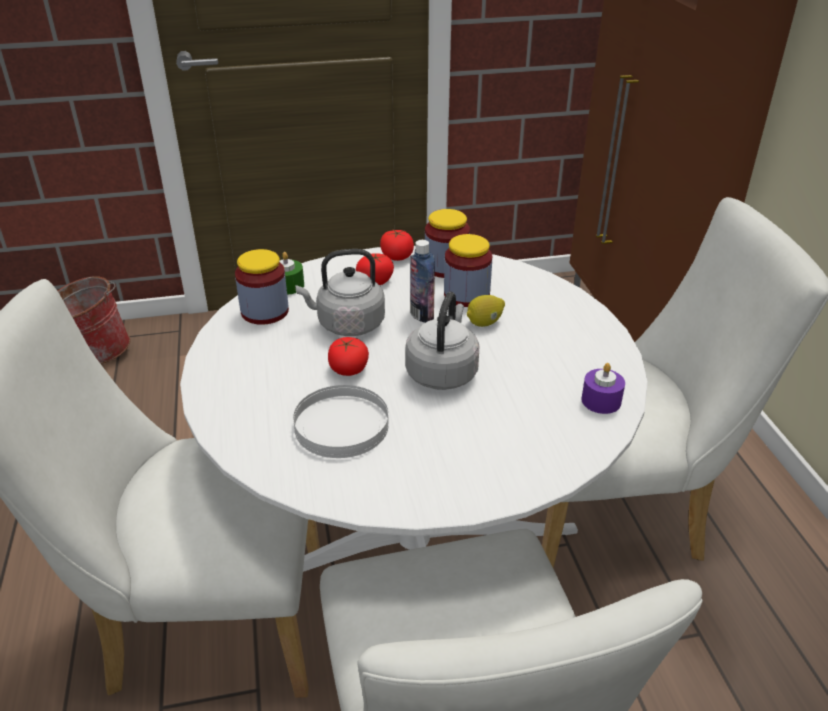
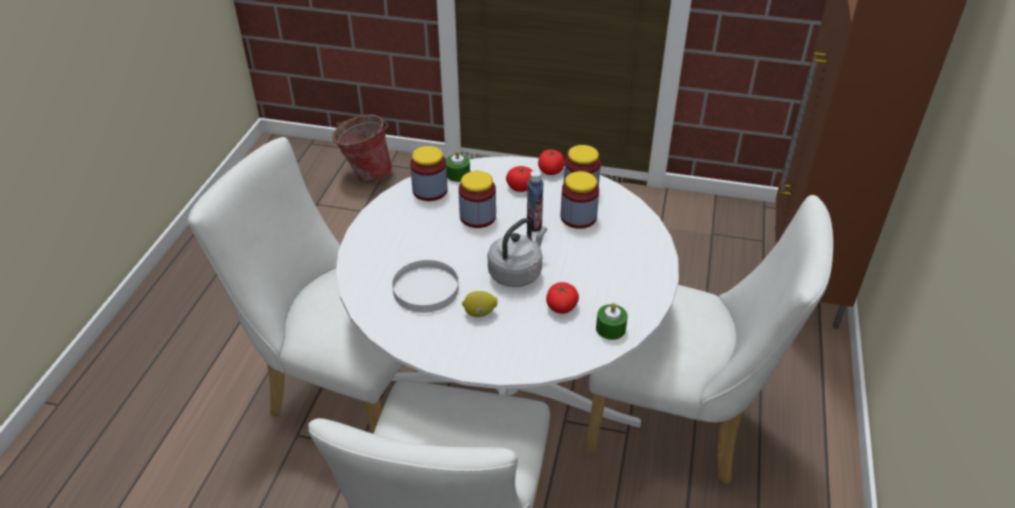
camera: 25 degrees right, 5 degrees up
(347, 324) = (478, 217): grey kettle -> jar
(348, 369) = (456, 250): tomato -> tomato (561, 306)
(484, 323) = (574, 244): lemon -> lemon (479, 313)
(601, 401) = (610, 328): purple candle -> green candle

